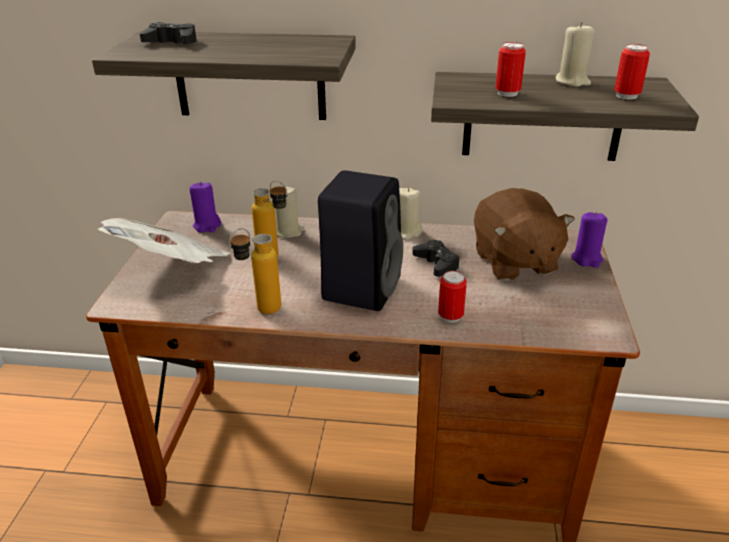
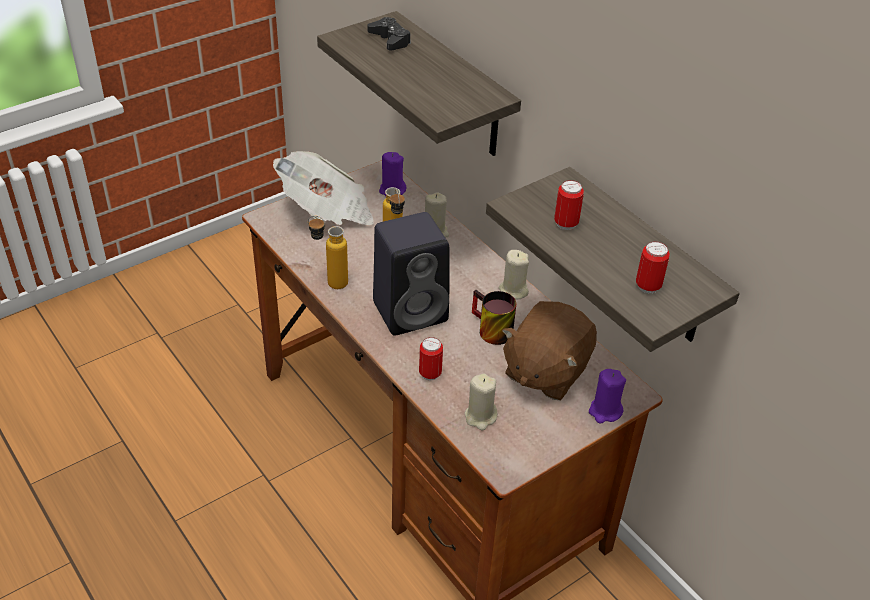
camera: 45 degrees right, 10 degrees up
(436, 263) = (489, 330): black game controller -> mug
(572, 81) = (645, 244): beige candle -> beige candle (480, 416)

